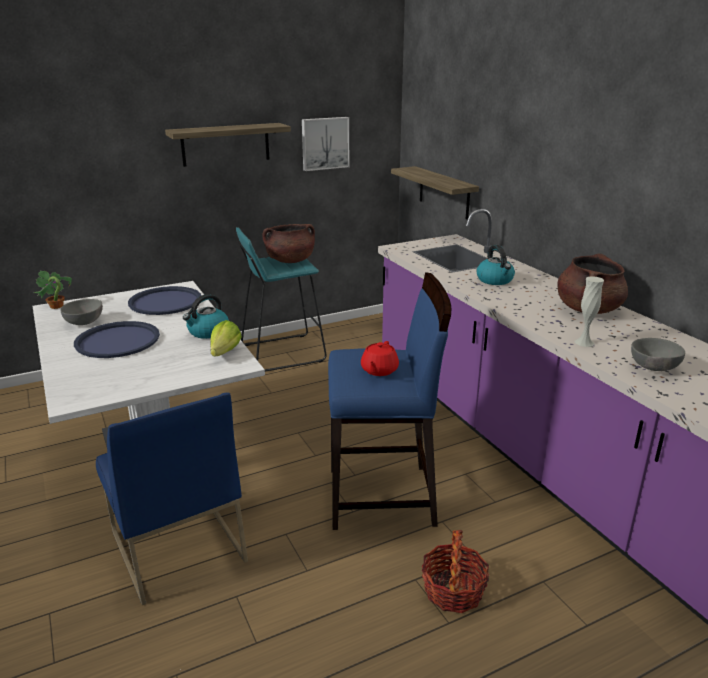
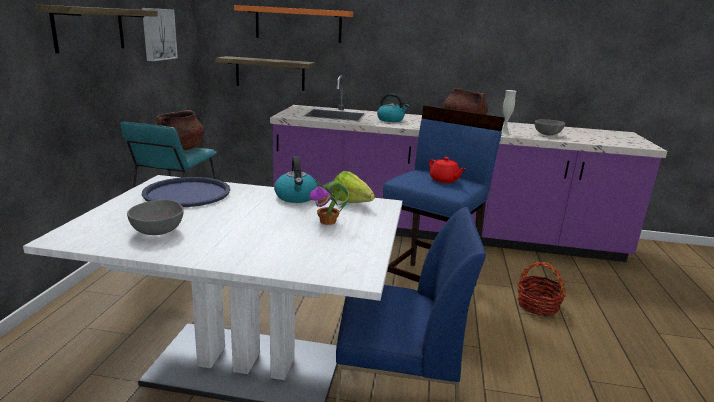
camera: 55 degrees left, 5 degrees down
(56, 306) = (67, 234): potted plant -> potted plant (328, 222)
(117, 341) = (244, 229): blue tray -> none
(468, 137) = (298, 24): none -> orange shelf

